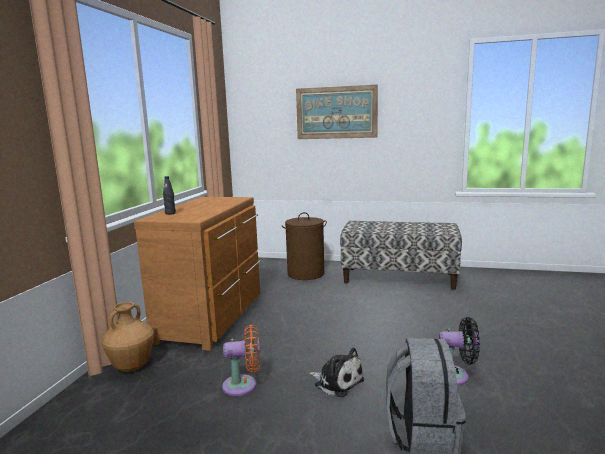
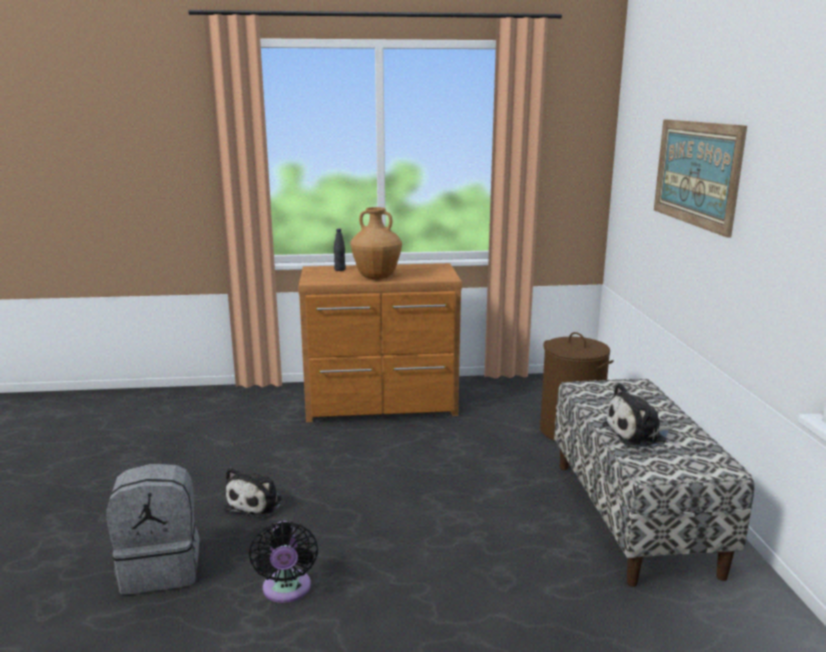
camera: 70 degrees right, 5 degrees up
(132, 366) = (266, 397): brown vase -> brown vase (377, 278)
(243, 385) = (242, 453): orange fan -> none
(411, 229) = (638, 434): none -> plush toy

